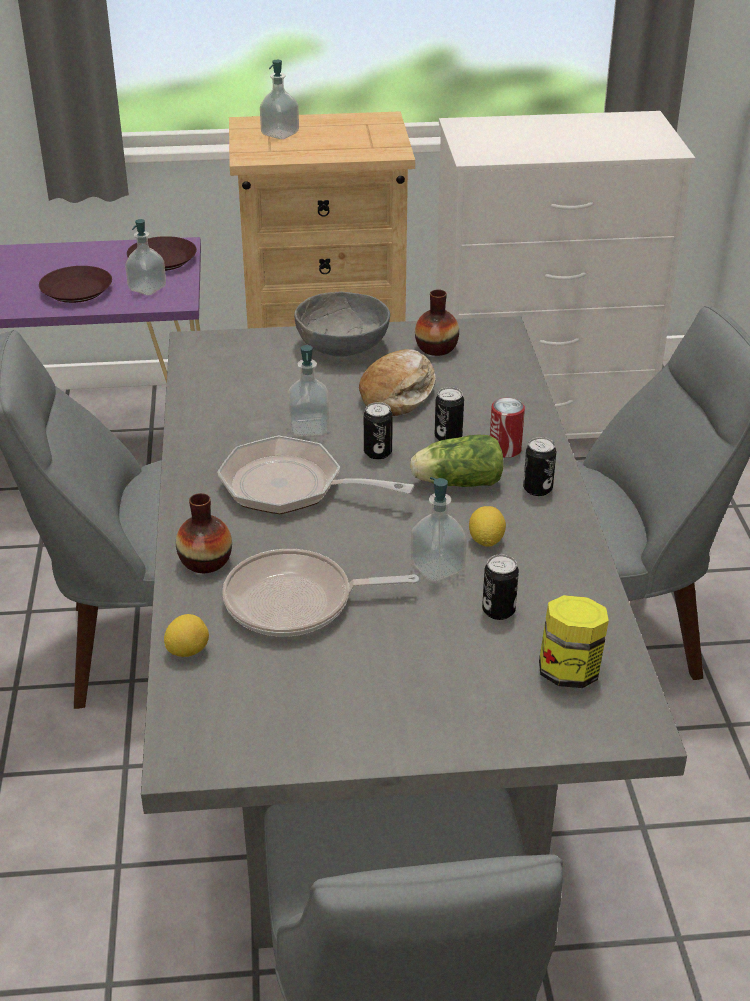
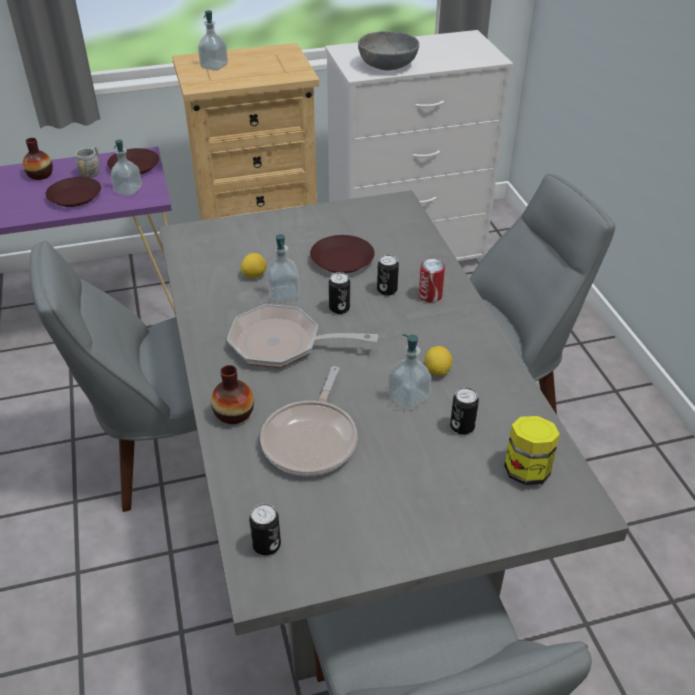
camera: 10 degrees left, 5 degrees up
(106, 261) = (92, 171): none -> grey mug
(188, 651) = (239, 492): lemon -> lemon (254, 275)
(296, 602) = (312, 439): frying pan -> frying pan turned 60 degrees counterclockwise
(342, 346) = (291, 226): grey bowl -> grey bowl (388, 66)
(398, 394) = (341, 259): bread -> brown plate
(436, 348) = (359, 220): vase -> vase (40, 175)
(455, 482) = (402, 326): lettuce -> none
(537, 489) = (462, 324): can -> can (266, 545)

